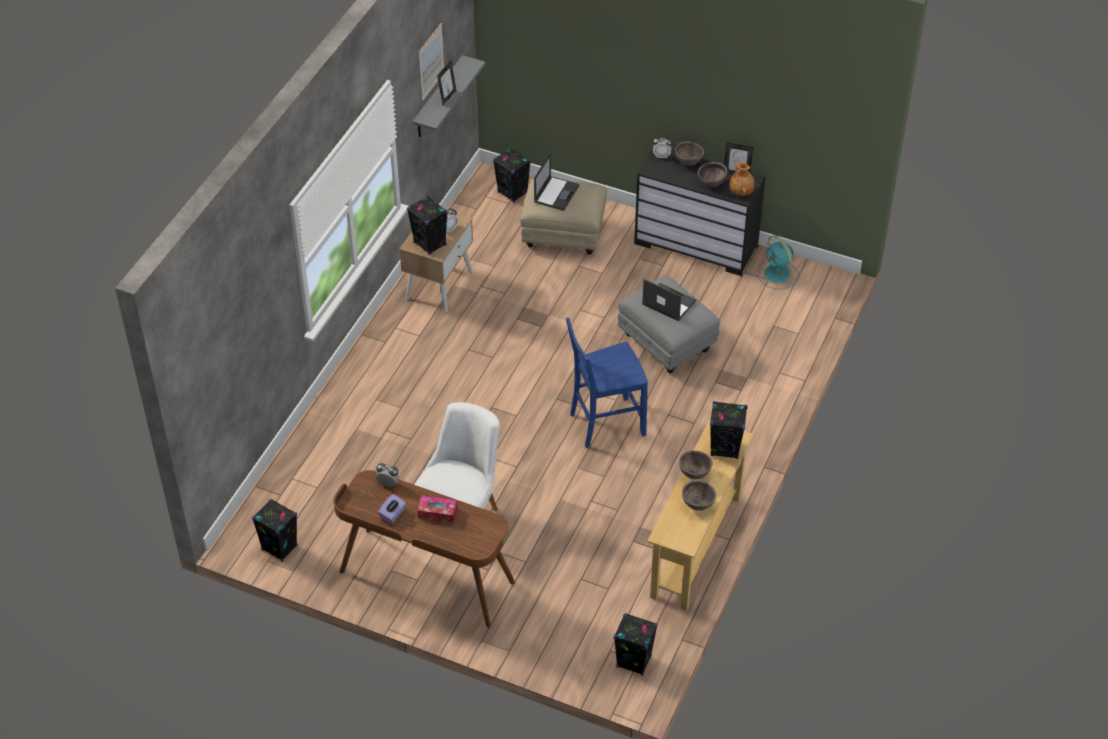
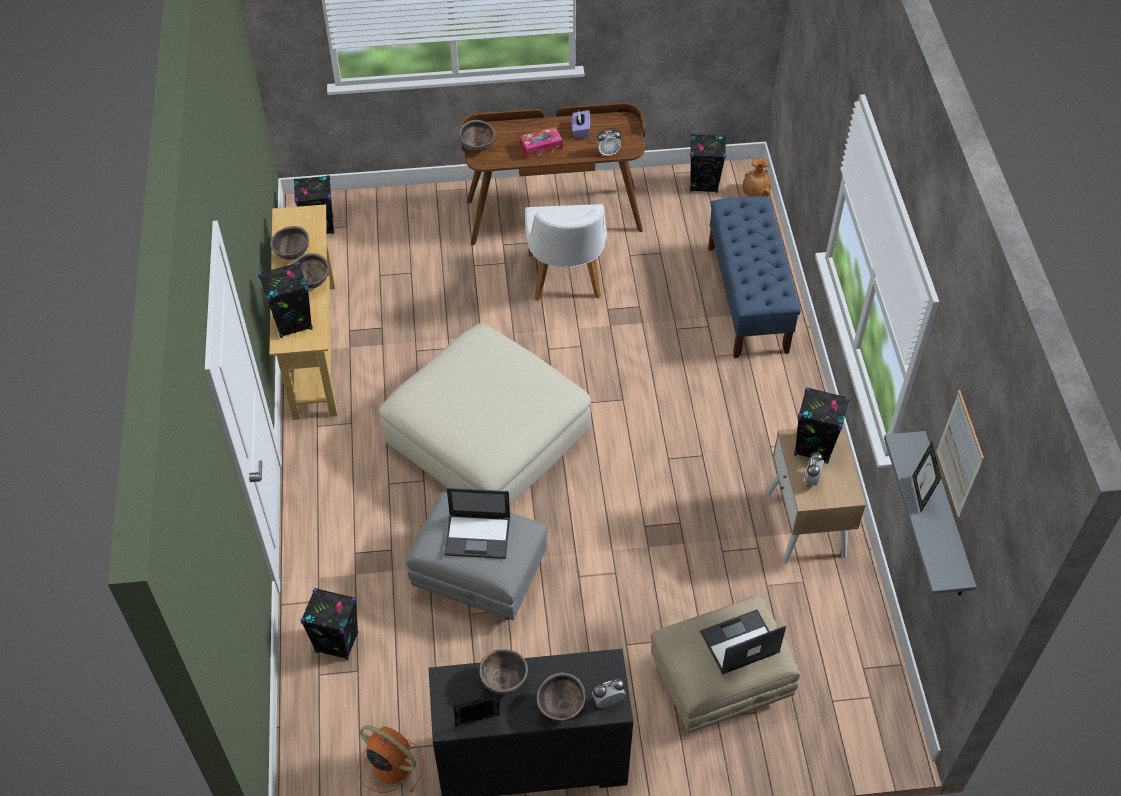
camera: 150 degrees right, 5 degrees up
(339, 437) = (747, 299): none -> blue bench
(490, 536) = (477, 148): none -> brown bowl
(513, 193) = (841, 723): black speaker -> black speaker (336, 643)
(556, 193) = (739, 642): laptop -> laptop turned 75 degrees clockwise
(605, 423) = (488, 437): blue chair -> beige ottoman
(741, 192) = (452, 689): brown vase -> brown vase (755, 194)
(778, 275) = (390, 764): turquoise fan -> orange fan

